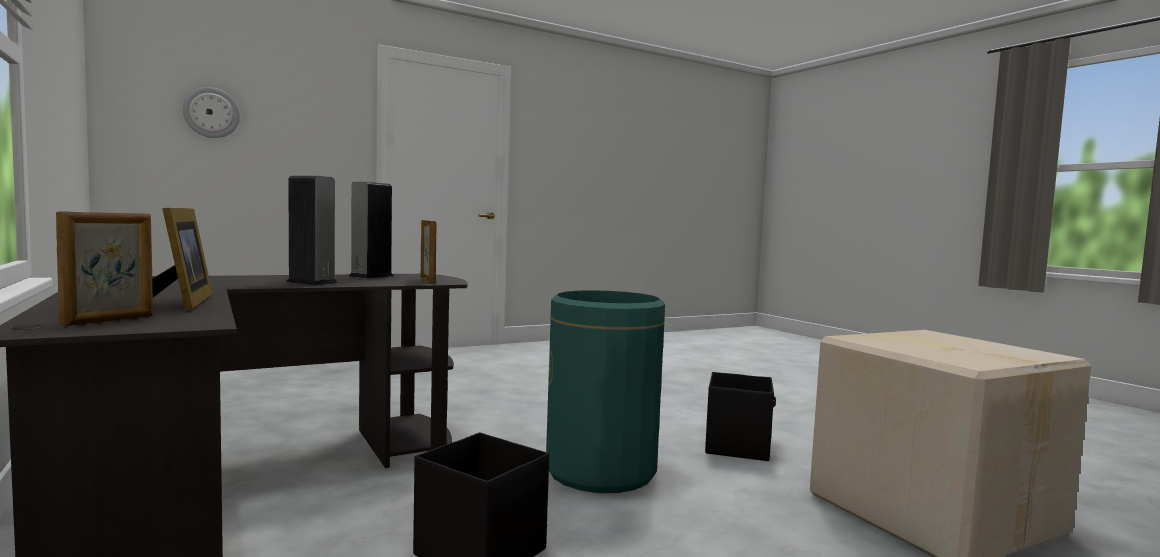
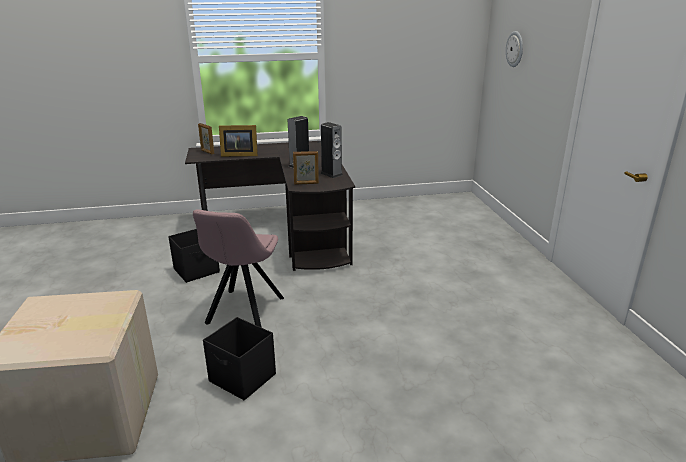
camera: 110 degrees right, 20 degrees up
(601, 471) = (244, 310): green trash can -> pink chair

